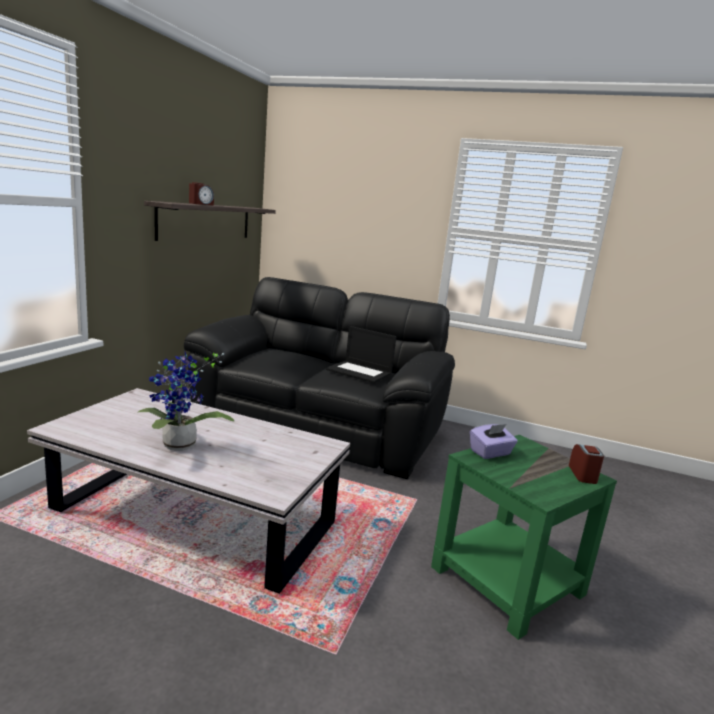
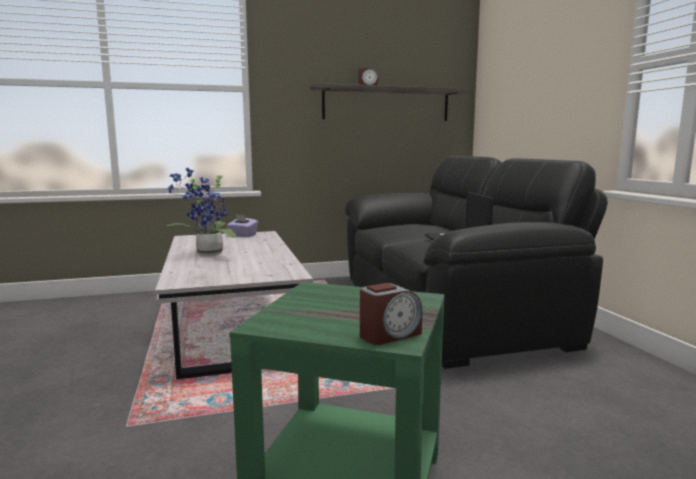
camera: 55 degrees right, 5 degrees down
(490, 453) = (345, 292): purple tissue box -> purple tissue box (242, 235)

